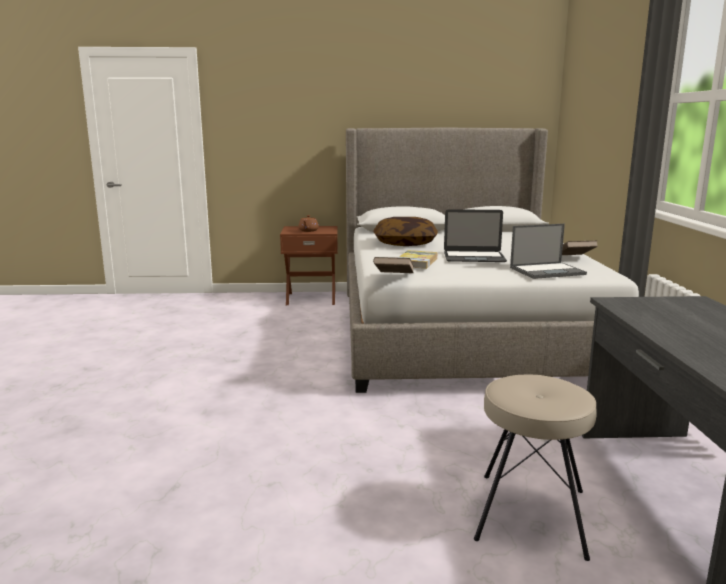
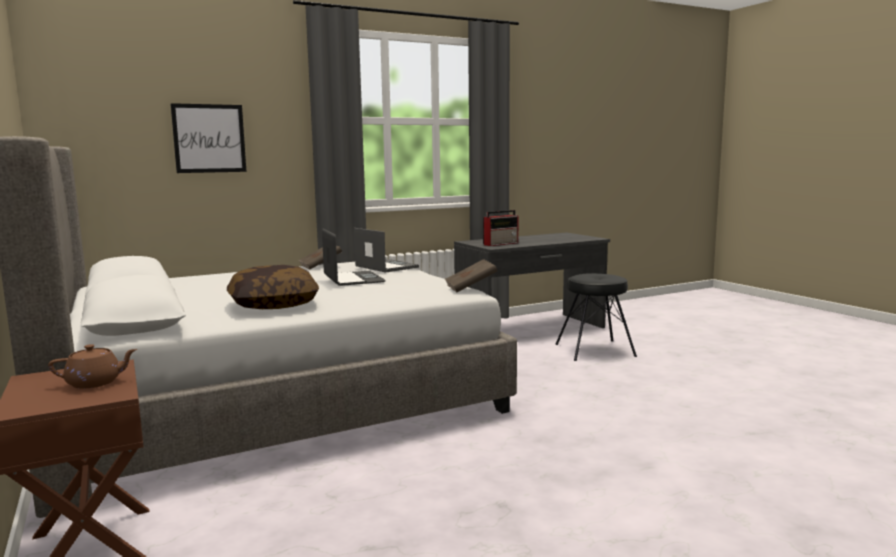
camera: 115 degrees left, 5 degrees down
(416, 262) = (404, 286): book -> none
(529, 514) = (595, 350): beige stool -> black stool
(606, 122) = (209, 138): none -> picture
(658, 310) = (501, 243): none -> radio

